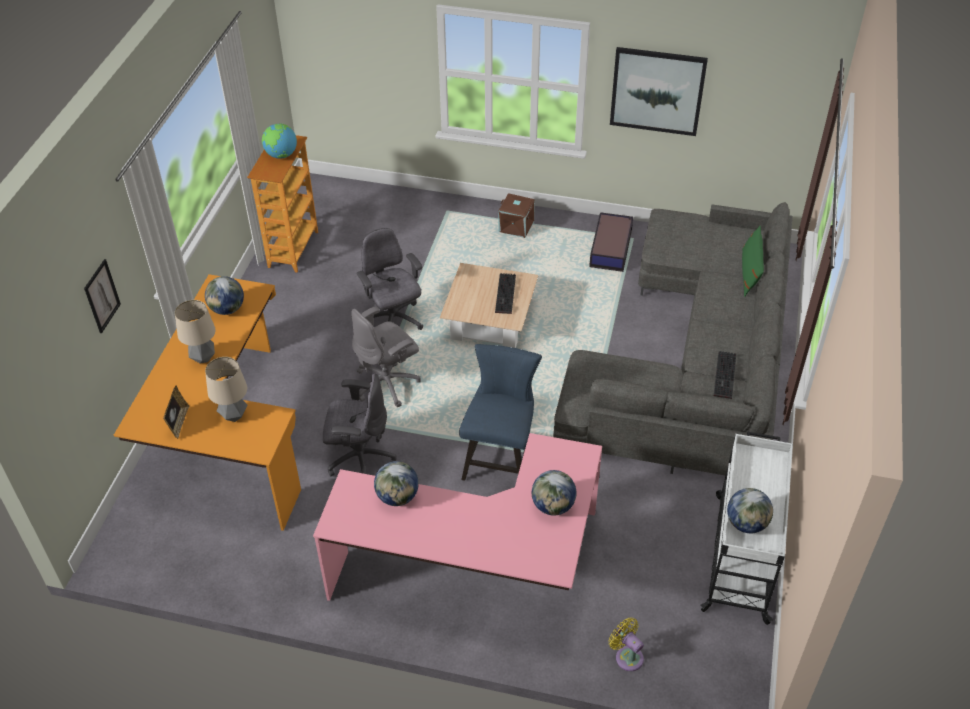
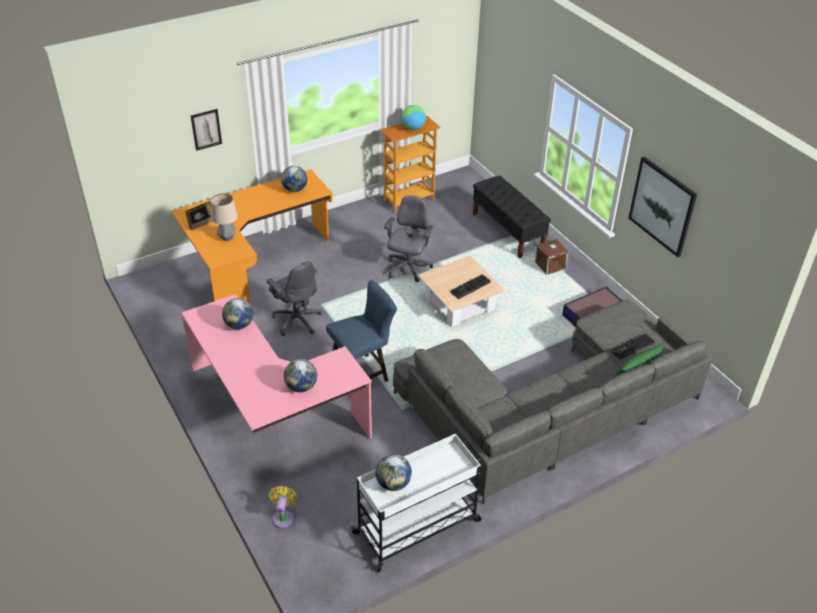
camera: 45 degrees right, 5 degrees down
(203, 358) = (252, 204): table lamp -> none
(388, 383) = (361, 296): grey office chair -> none
(434, 218) = (508, 231): none -> black bench
(726, 376) = (525, 415): keyboard -> keyboard (632, 348)

